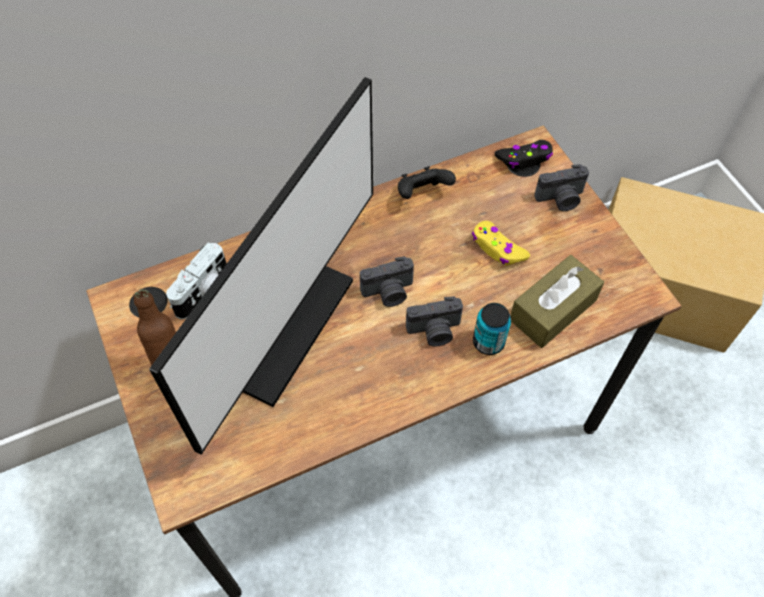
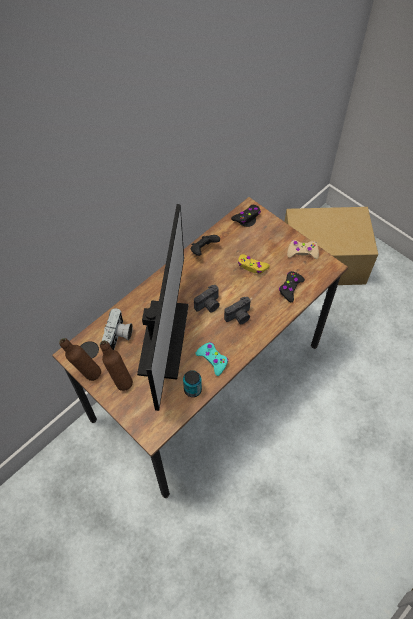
camera: 20 degrees left, 0 degrees up
(126, 341) = (86, 373): none -> brown bottle
(352, 394) = (212, 360): none -> turquoise game controller
(488, 342) = (266, 313): can -> can (192, 389)
(552, 310) = (290, 288): brown tissue box -> black game controller
(561, 199) = (272, 232): camera -> none
(602, 251) = (302, 252): none -> beige game controller

